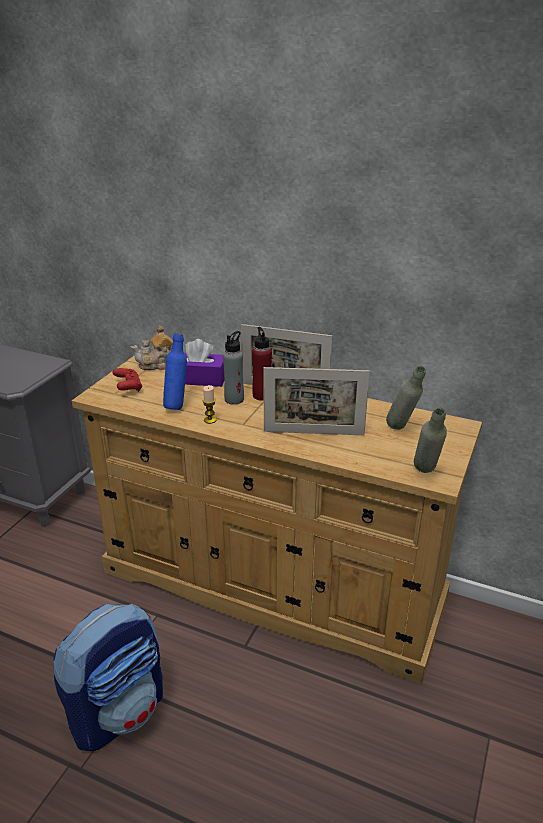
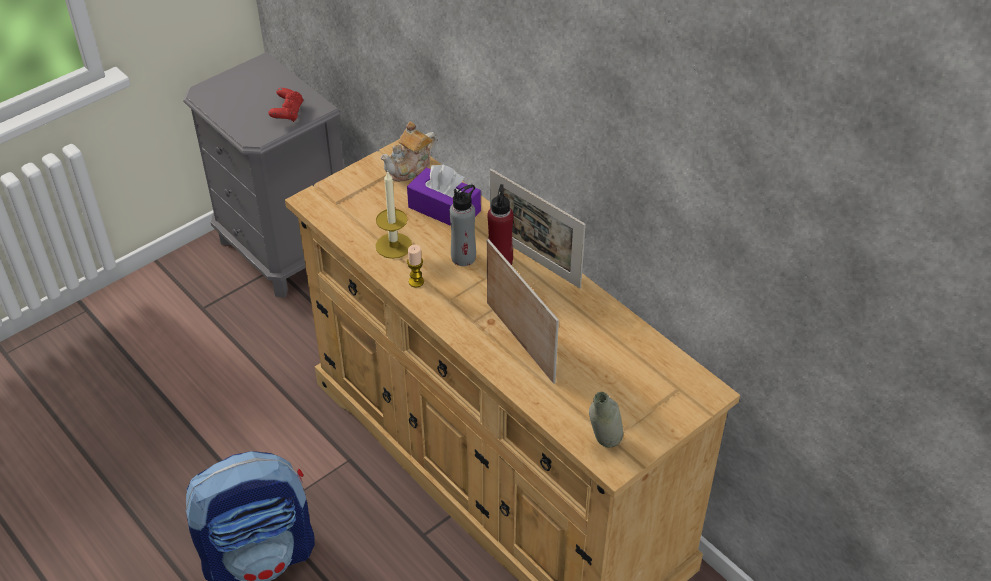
camera: 25 degrees right, 15 degrees up
(128, 387) = (355, 198): red game controller -> red game controller (287, 113)
(158, 364) = (410, 168): teapot -> teapot turned 45 degrees counterclockwise
(177, 405) = (393, 245): blue bottle -> candle
(313, 433) = (520, 342): picture frame -> picture frame turned 150 degrees counterclockwise
(402, 430) = (627, 374): grey bottle -> none

